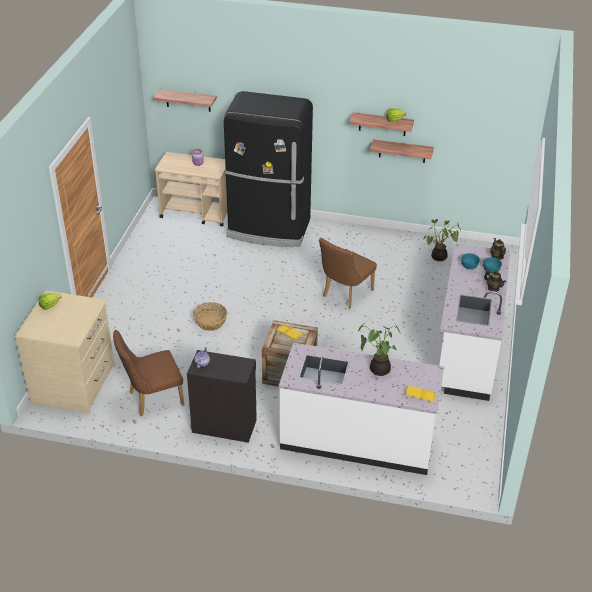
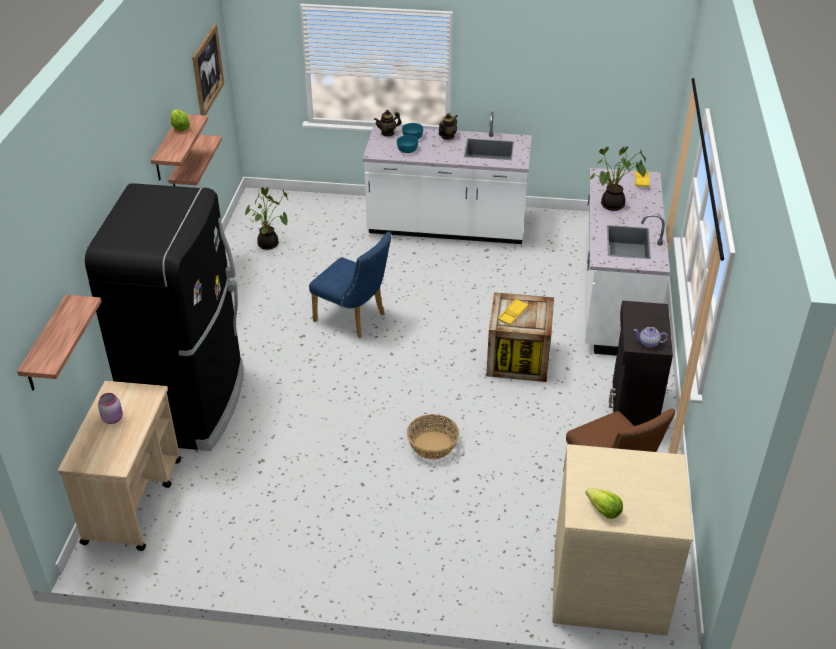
camera: 95 degrees left, 0 degrees up
(344, 295) = (354, 319): brown chair -> blue chair
(482, 128) = (207, 70): none -> picture

